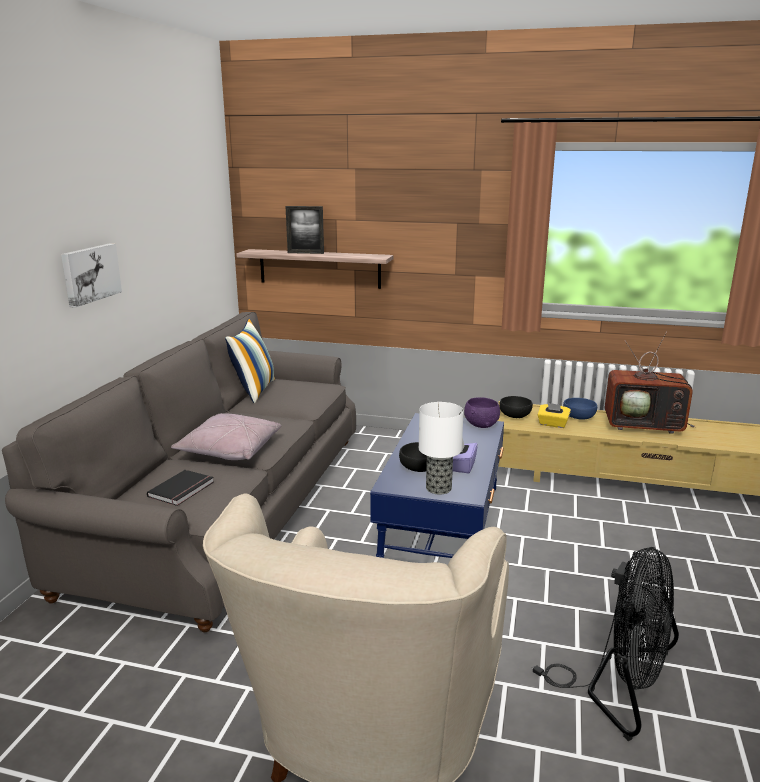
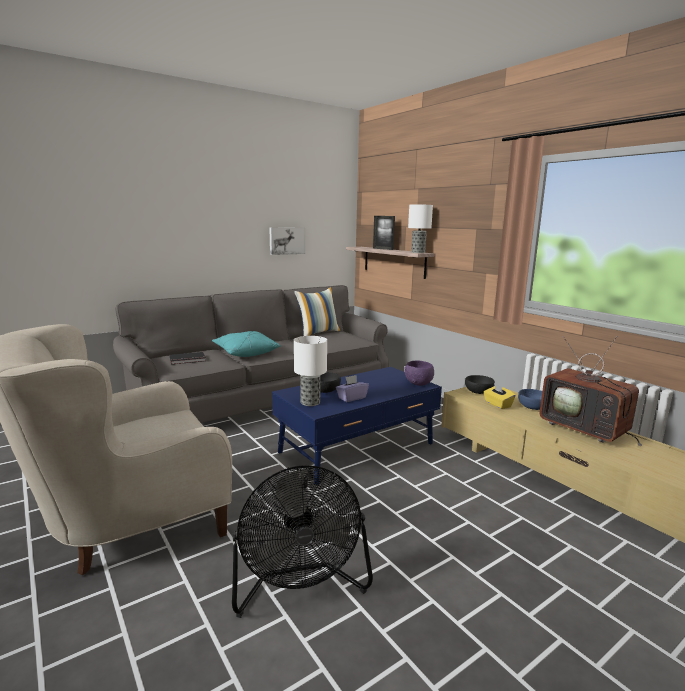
camera: 40 degrees right, 5 degrees down
(90, 274) = (209, 237): picture -> picture (286, 240)
(229, 451) = (245, 353): purple pillow -> turquoise pillow
(376, 256) = (418, 252): none -> table lamp

